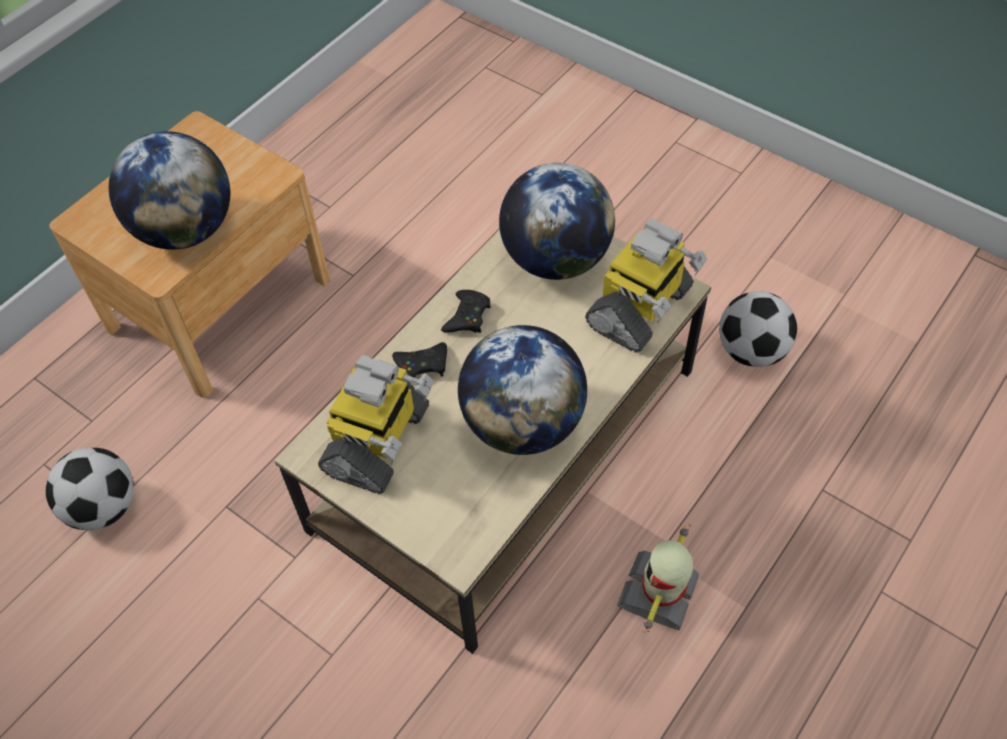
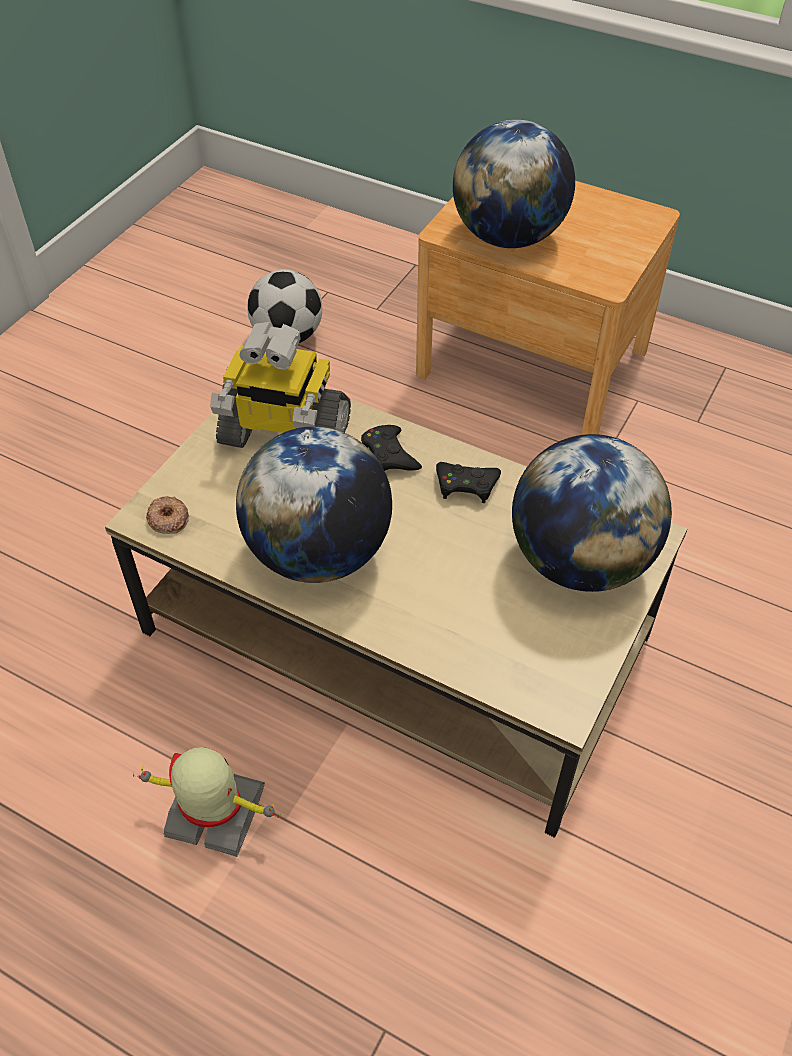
camera: 80 degrees right, 5 degrees down
(465, 538) = (168, 519): none -> donut
(640, 309) = (518, 661): toy robot -> none
(751, 351) = (612, 923): football -> none

